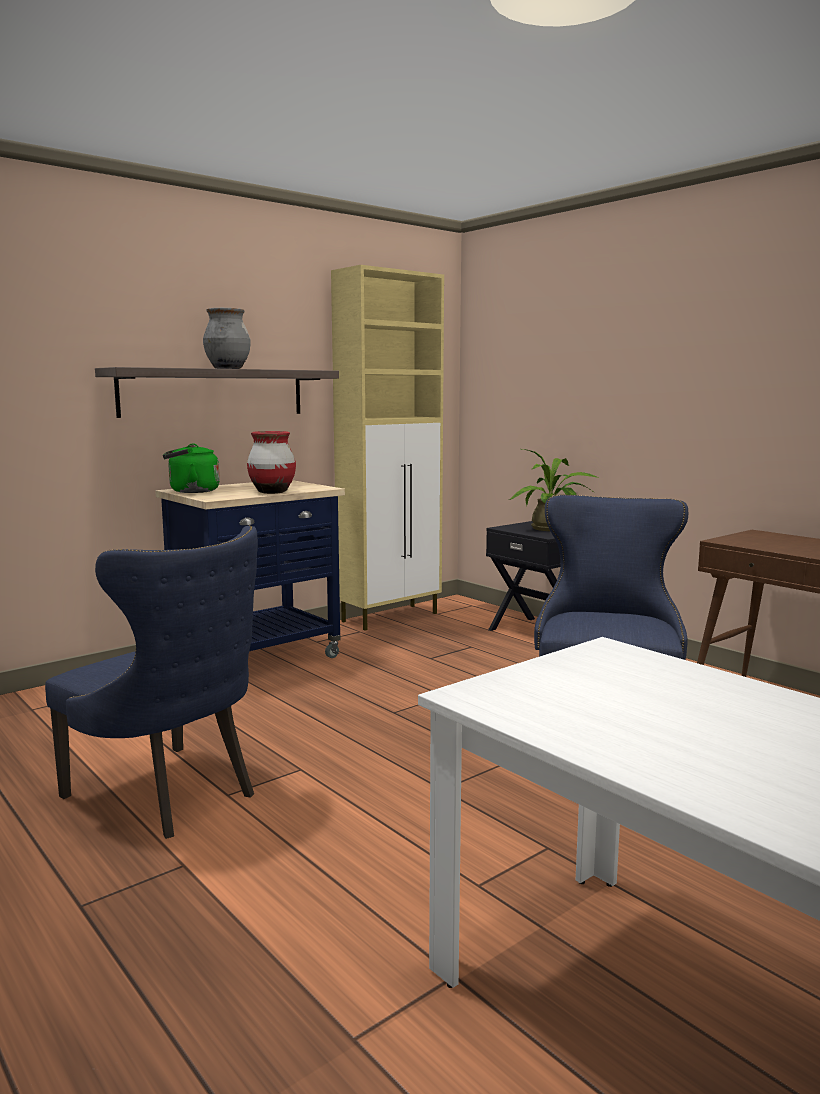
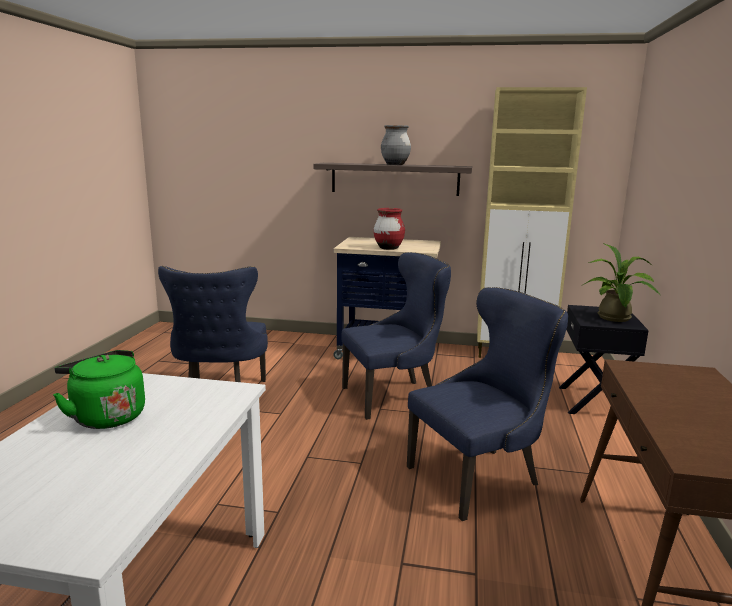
camera: 50 degrees right, 5 degrees up
(191, 491) = (357, 240): green kettle -> green kettle (106, 416)
(377, 696) = (393, 396): none -> blue chair

